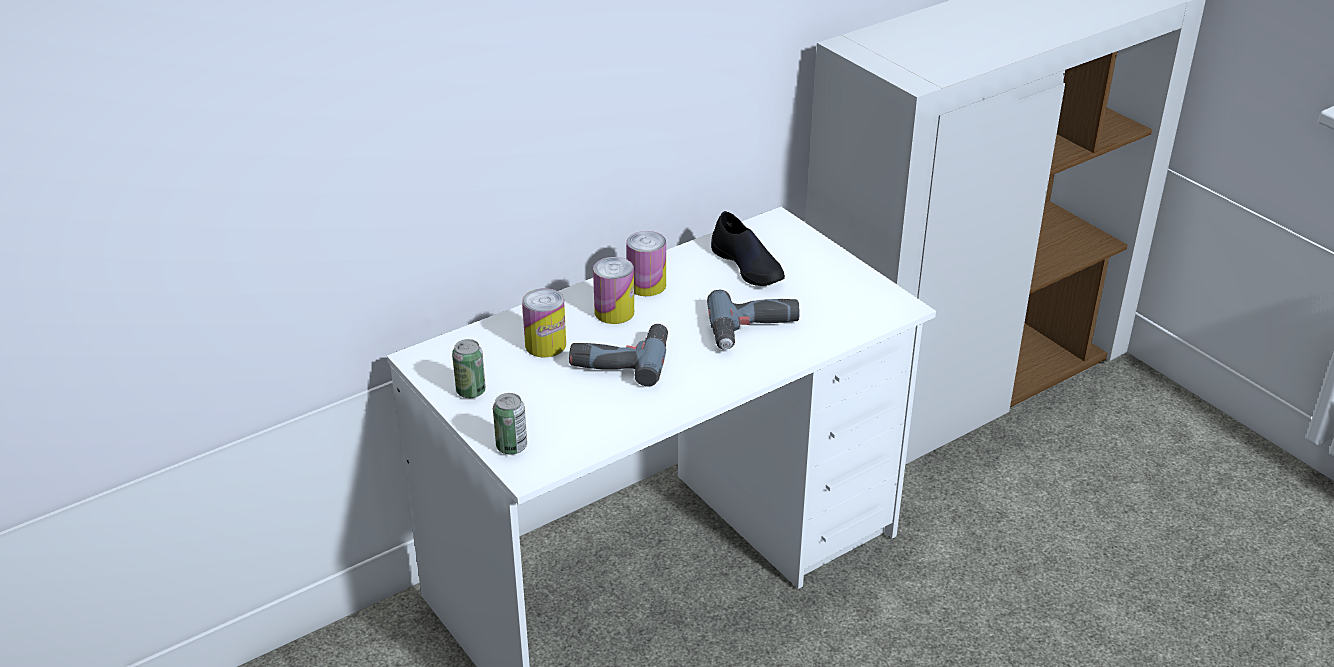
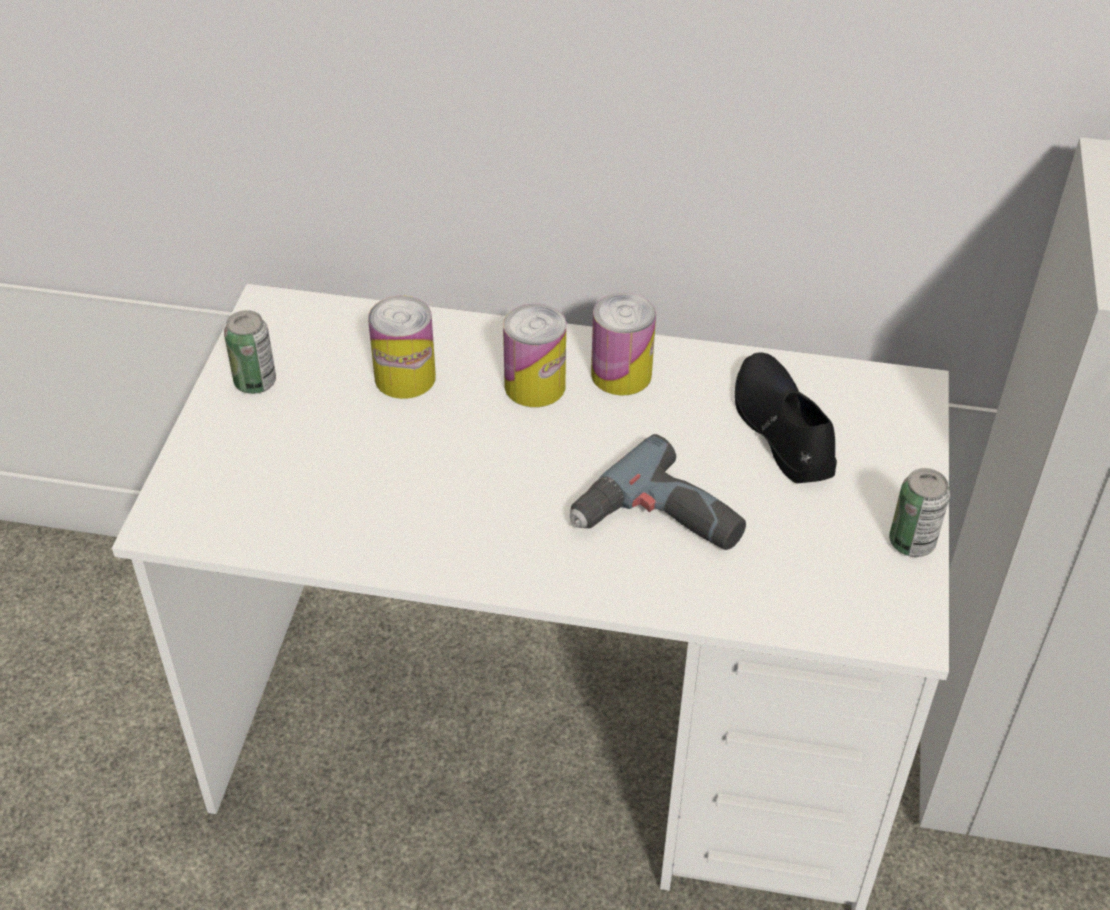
camera: 45 degrees right, 10 degrees up
(511, 447) = (194, 480): can -> can (911, 542)
(620, 358) = (455, 451): power drill -> none
(748, 265) = (781, 428): black shoe -> black shoe turned 150 degrees clockwise

